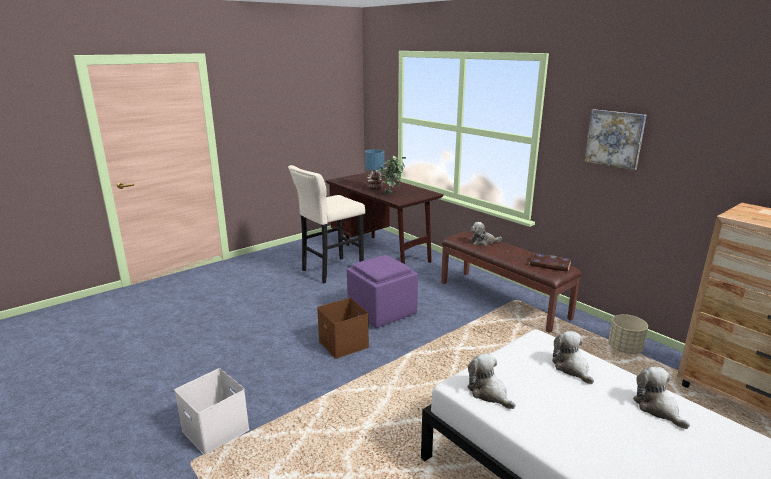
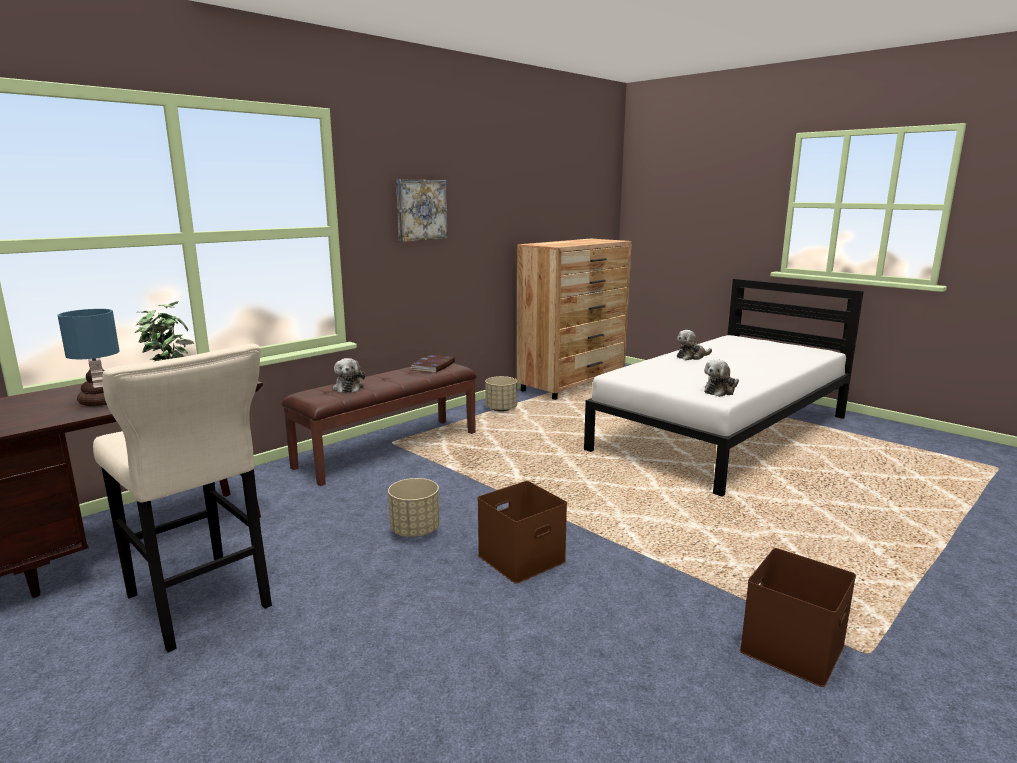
camera: 95 degrees left, 5 degrees down
(214, 429) = (793, 649): white storage box -> brown storage box
(382, 311) = (414, 531): purple ottoman -> beige planter
(571, 368) = (659, 369): plush toy -> none

